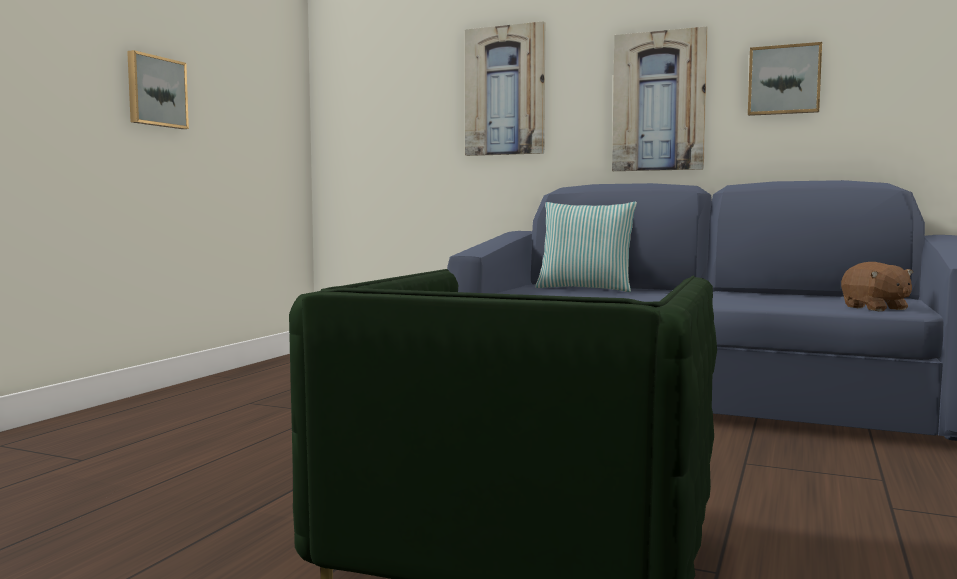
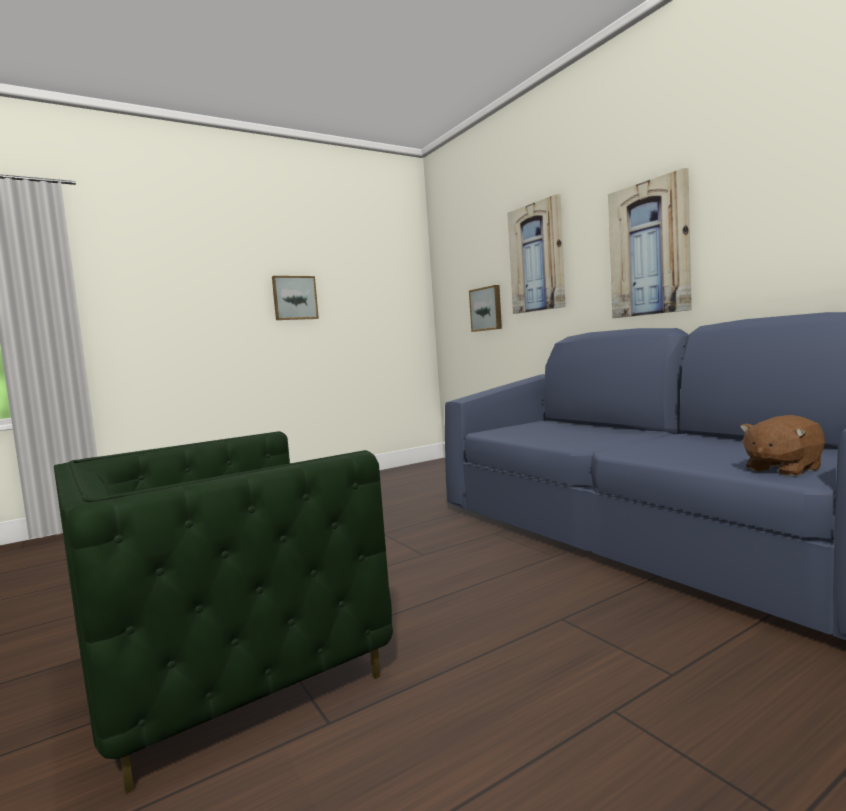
camera: 35 degrees right, 0 degrees up
(585, 289) = (573, 427): pillow -> none
(784, 80) = (766, 207): picture -> picture (486, 309)
(875, 308) = (782, 469): brown plush toy -> brown plush toy turned 45 degrees clockwise

